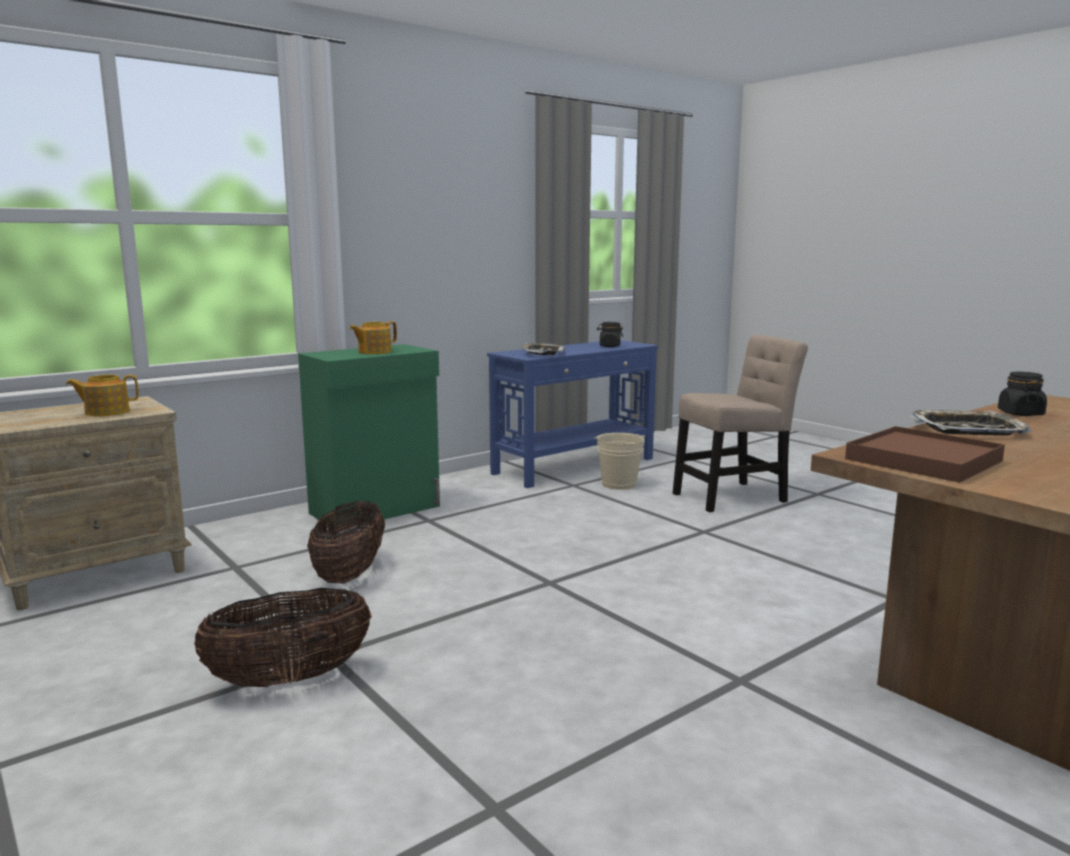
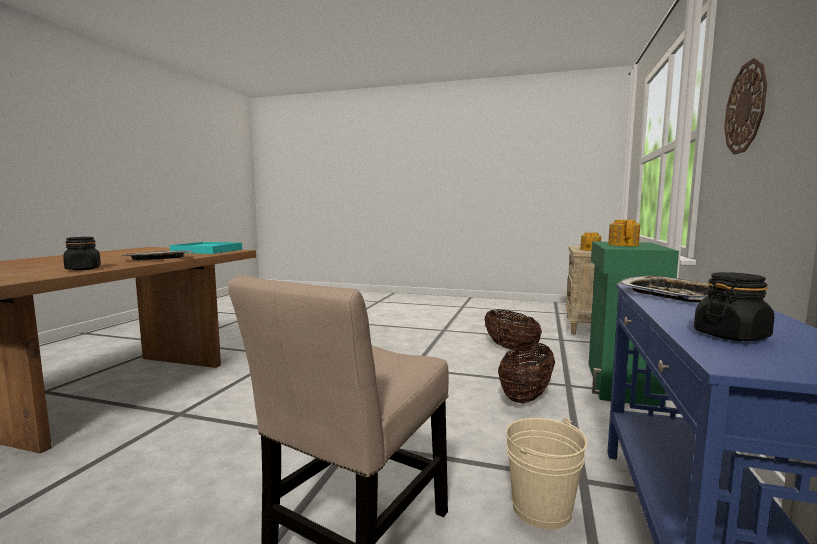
camera: 145 degrees right, 5 degrees down
(289, 679) = (441, 325): basket -> basket (526, 396)
(400, 219) = (746, 108): none -> wall clock
(922, 460) = (207, 251): brown tray -> turquoise tray

